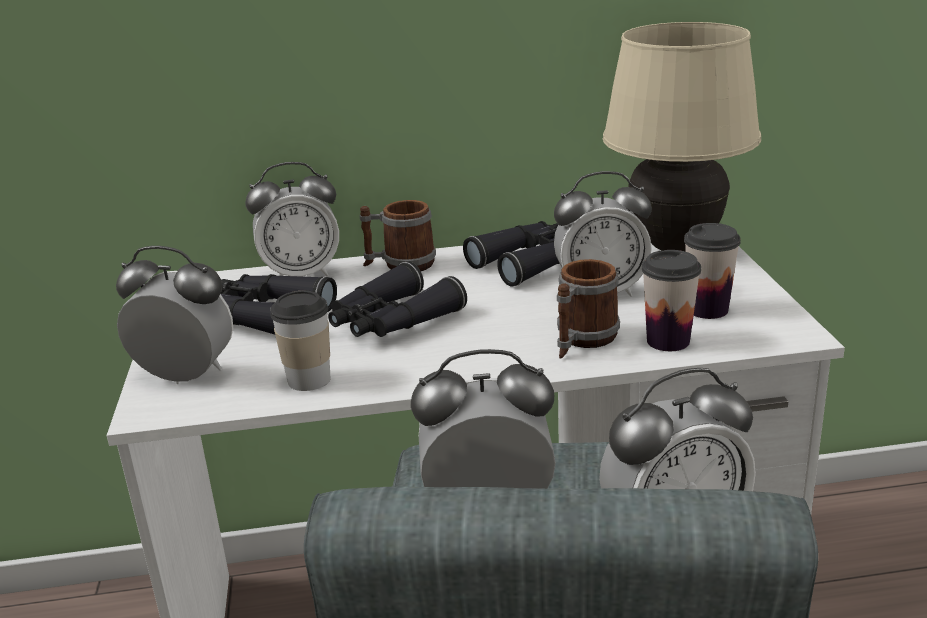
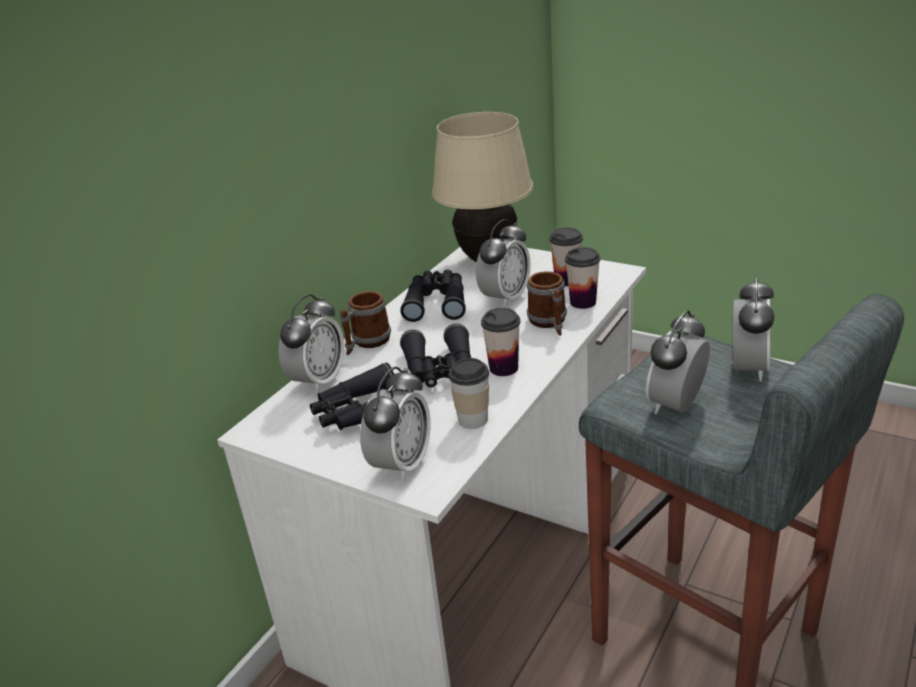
camera: 50 degrees left, 5 degrees up
(186, 376) = (401, 464): alarm clock -> alarm clock turned 150 degrees clockwise
(439, 354) = (503, 368): none -> cup

